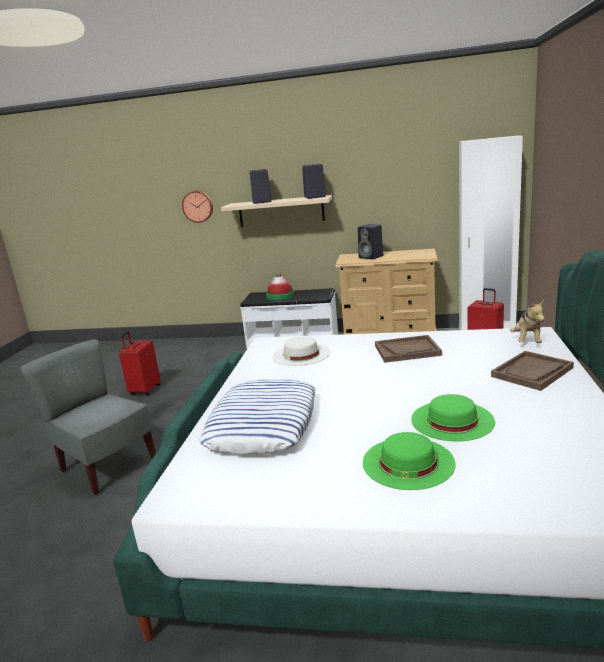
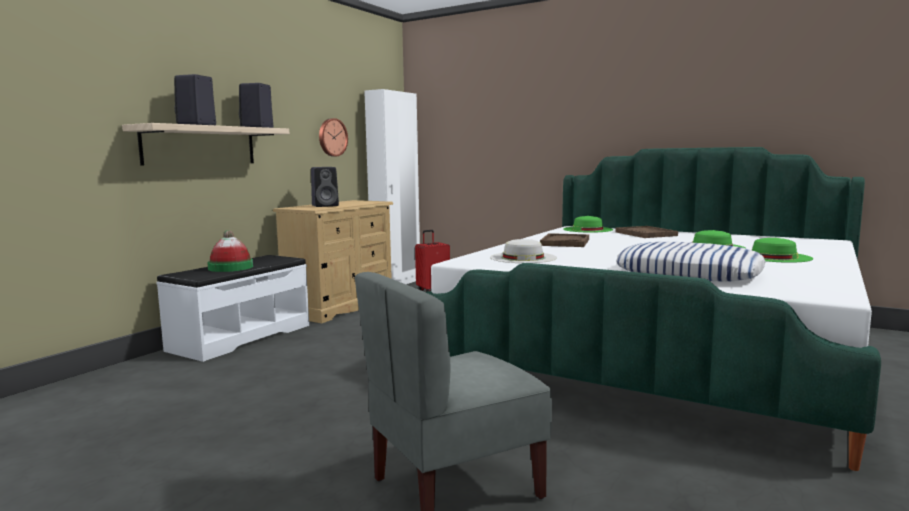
camera: 70 degrees left, 10 degrees down
(145, 390) = (196, 443): red suitcase -> none
(198, 206) = (61, 123): wall clock -> wall clock (332, 137)
(527, 341) = (587, 229): plush toy -> green hat

